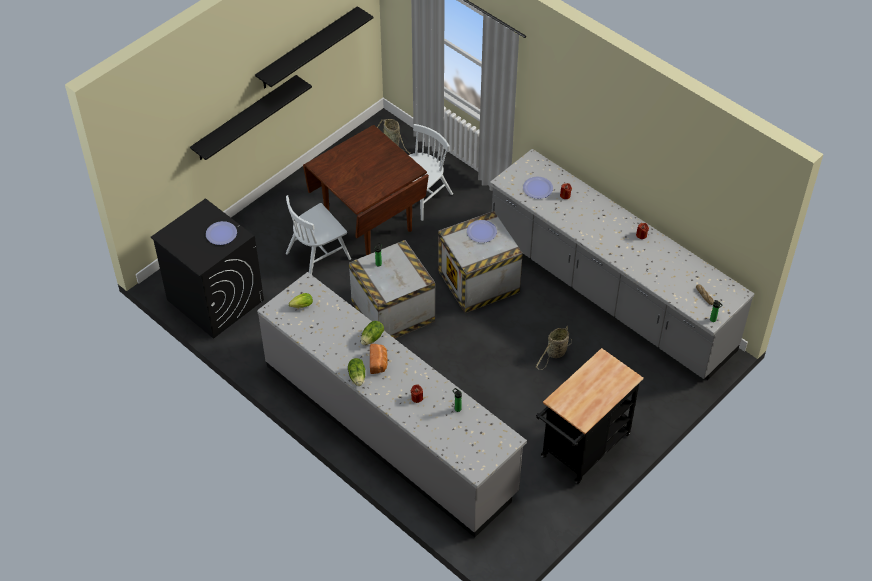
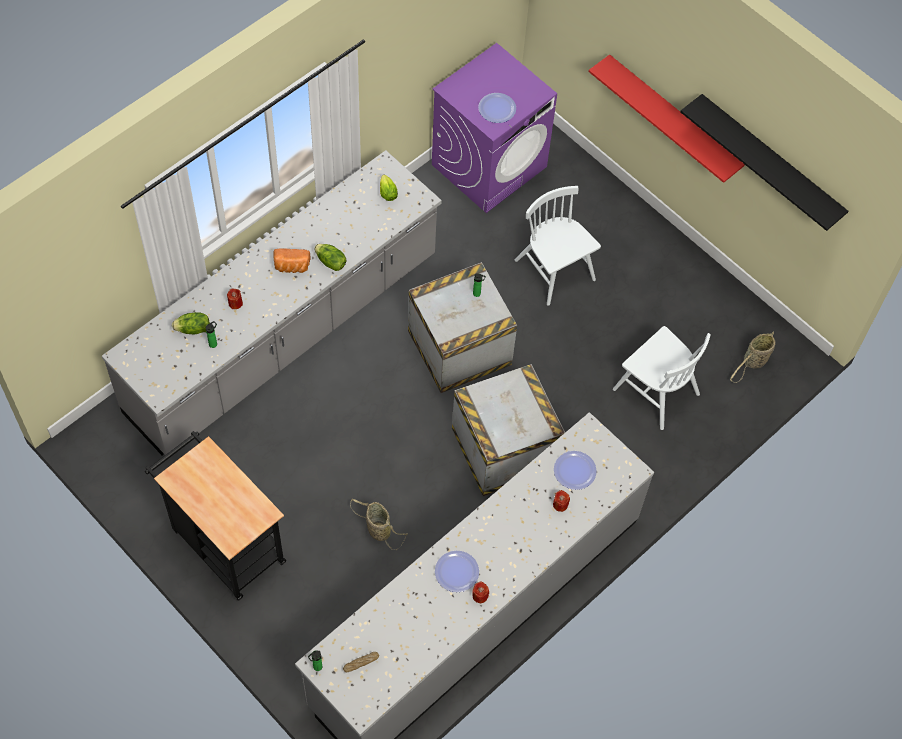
camera: 90 degrees right, 10 degrees up
(214, 299) = (489, 165): black washing machine -> purple washing machine
(245, 118) = (673, 118): black shelf -> red shelf
(357, 376) = (275, 245): lettuce -> lettuce (193, 329)
(368, 222) = (610, 328): brown dining table -> none
(481, 232) = (526, 414): plate -> plate (456, 572)

